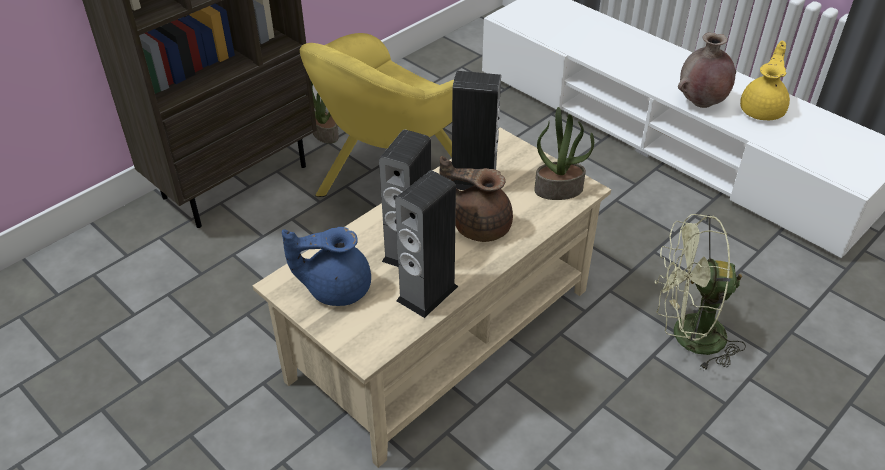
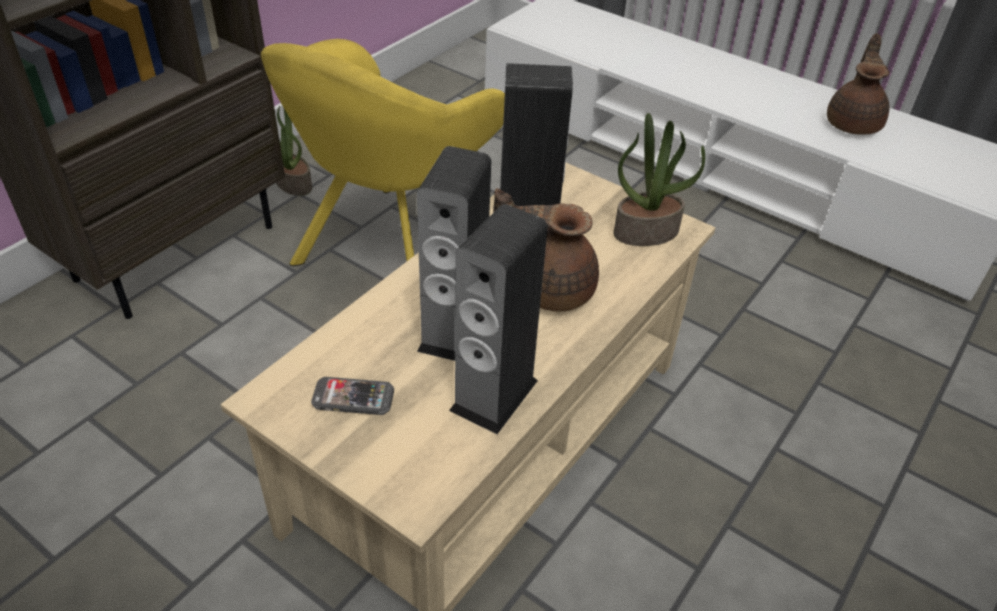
camera: 10 degrees left, 0 degrees up
(336, 288) = (353, 398): blue teapot -> phone
(687, 337) = (812, 418): green fan -> none
(700, 103) = (777, 118): brown vase -> none
(762, 110) = (853, 123): yellow teapot -> brown teapot

